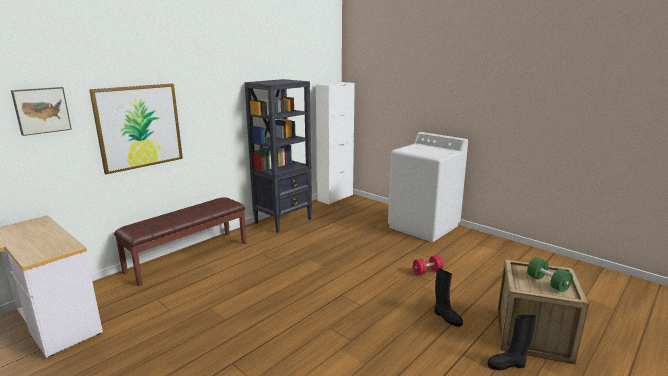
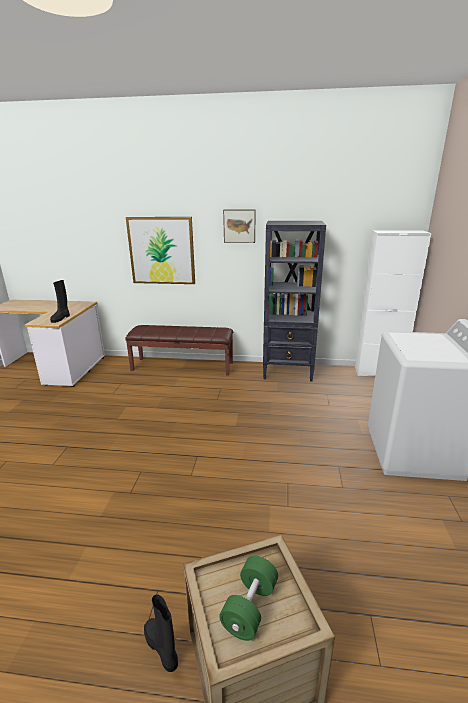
camera: 55 degrees right, 5 degrees up
(41, 110) = (97, 229): picture -> picture (239, 226)
(427, 271) = (306, 496): red dumbbell -> none
(446, 317) = (221, 549): black boot -> black boot (61, 318)

